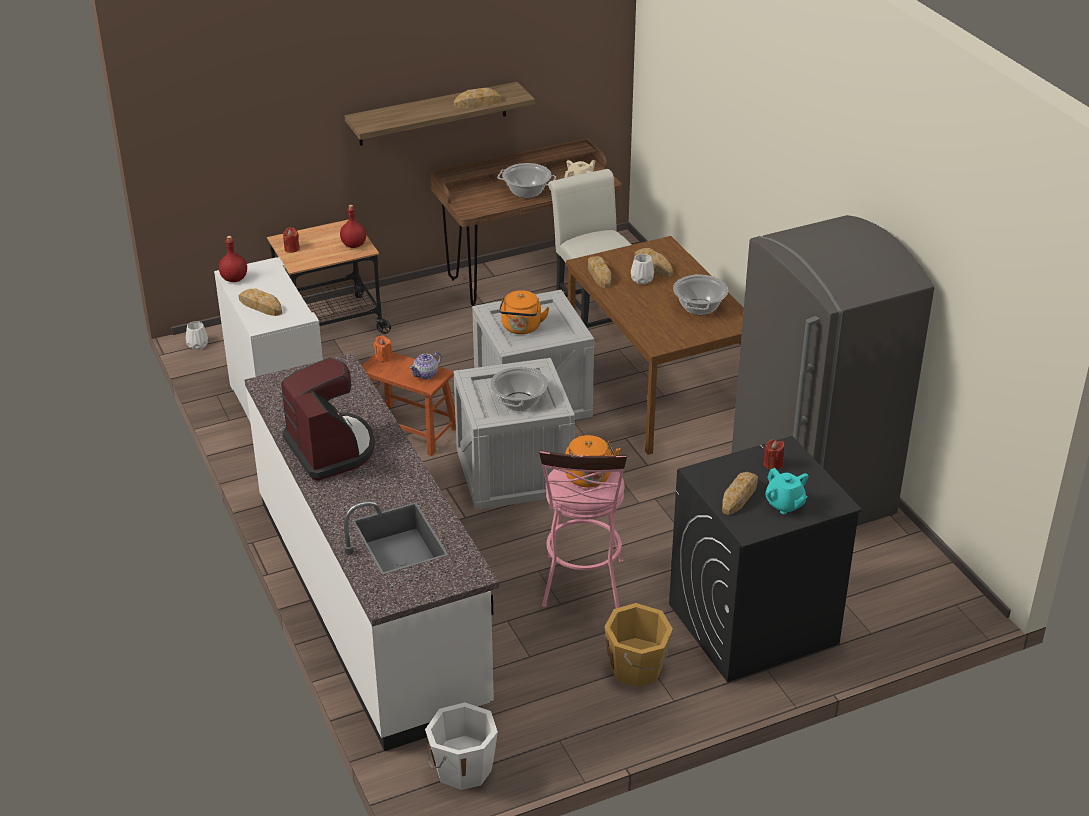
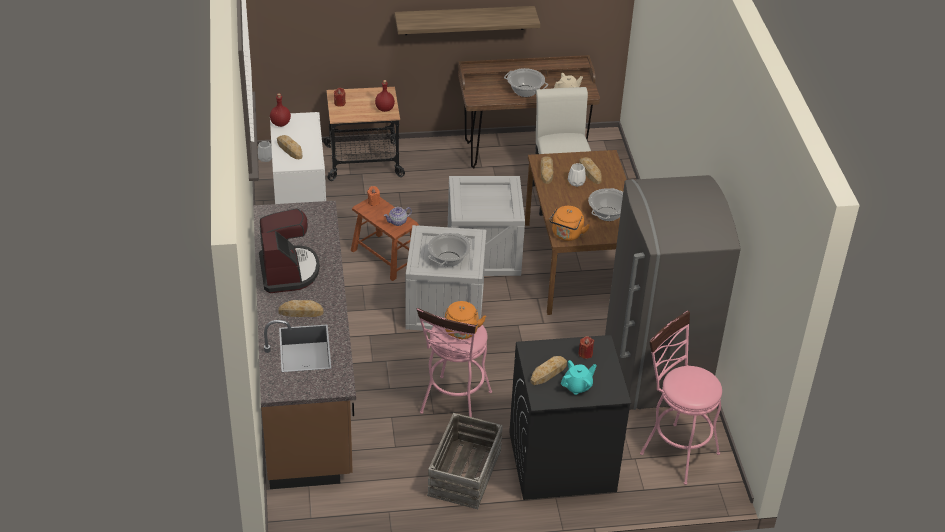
camera: 15 degrees right, 5 degrees up
(372, 601) = (306, 380): white counter -> brown counter
(462, 768) = (316, 514): white bucket -> none
(477, 103) = (496, 19): bread -> bread (301, 312)
(521, 328) = (477, 201): orange kettle -> orange kettle (566, 235)
(637, 668) = (465, 473): orange bucket -> crate
(784, 504) = (577, 386): turquoise teapot -> turquoise teapot turned 105 degrees counterclockwise
(883, 577) = (674, 450): none -> pink stool

